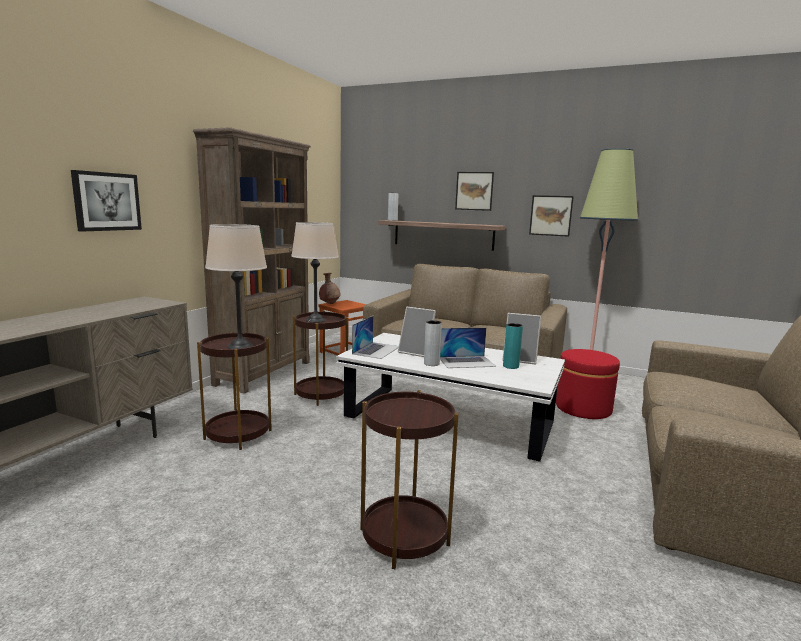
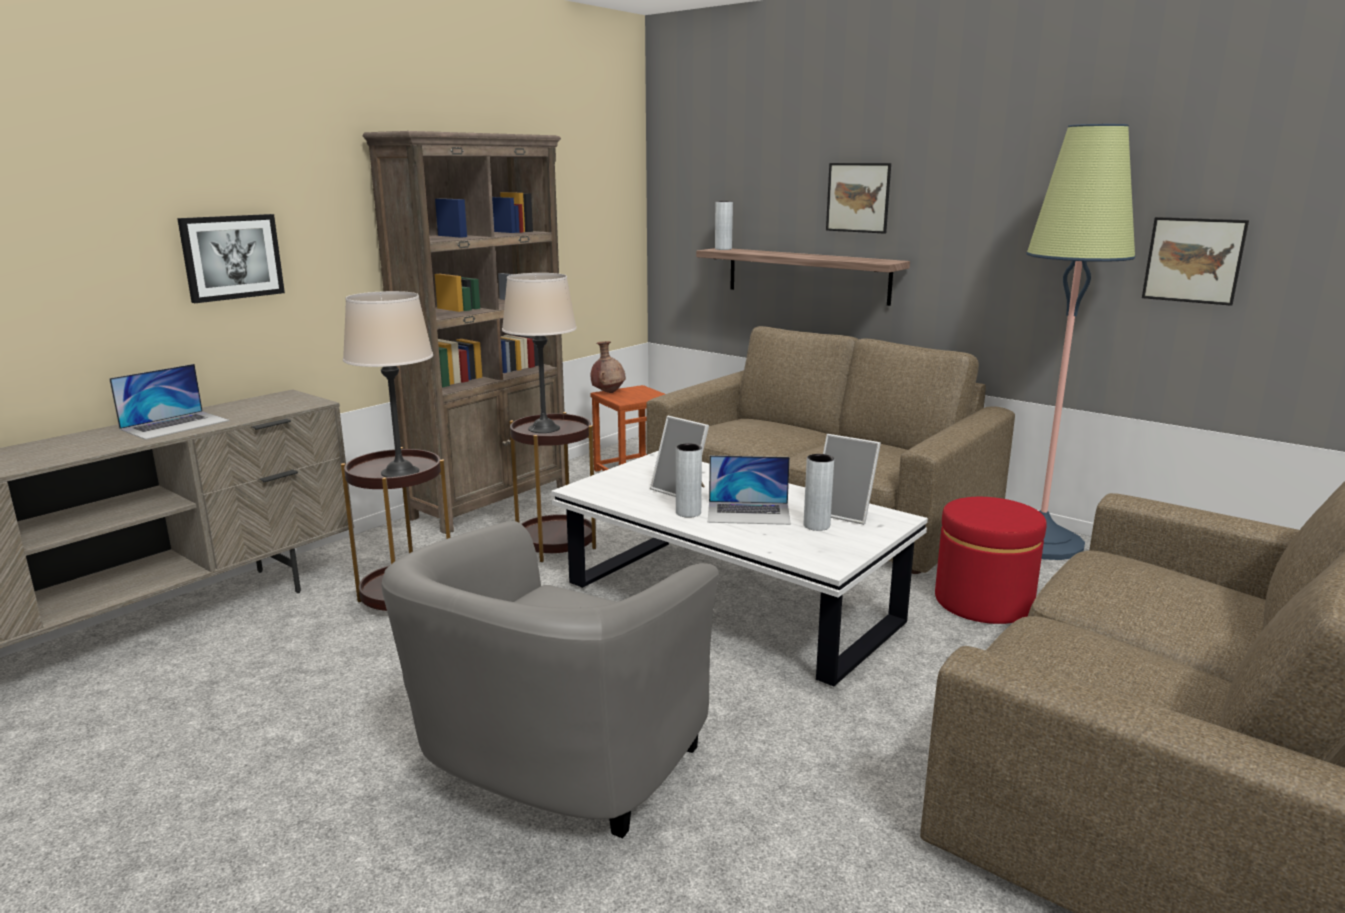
camera: 15 degrees right, 5 degrees up
(376, 350) = (620, 483): laptop -> laptop (175, 425)
(404, 537) = (553, 773): brown side table -> grey armchair
(510, 366) = (816, 526): turquoise vase -> grey vase
(551, 215) = (989, 244): picture -> picture (1193, 260)

